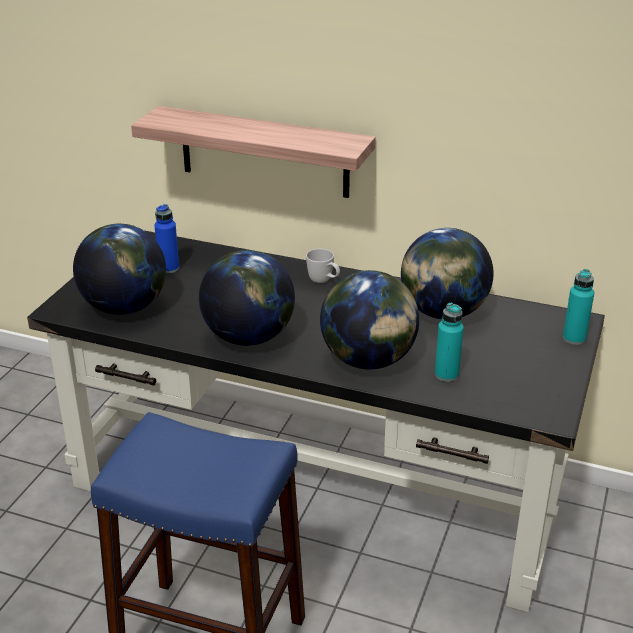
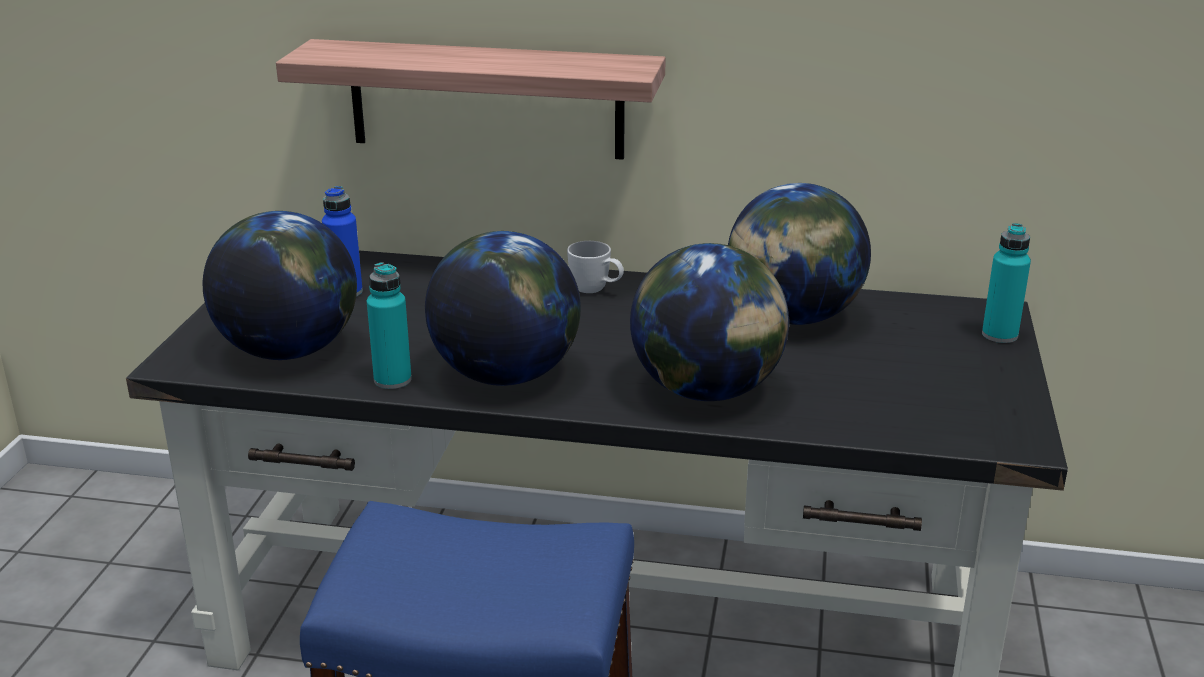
camera: 10 degrees left, 5 degrees down
(446, 375) = (835, 399): turquoise bottle -> turquoise bottle (392, 380)

